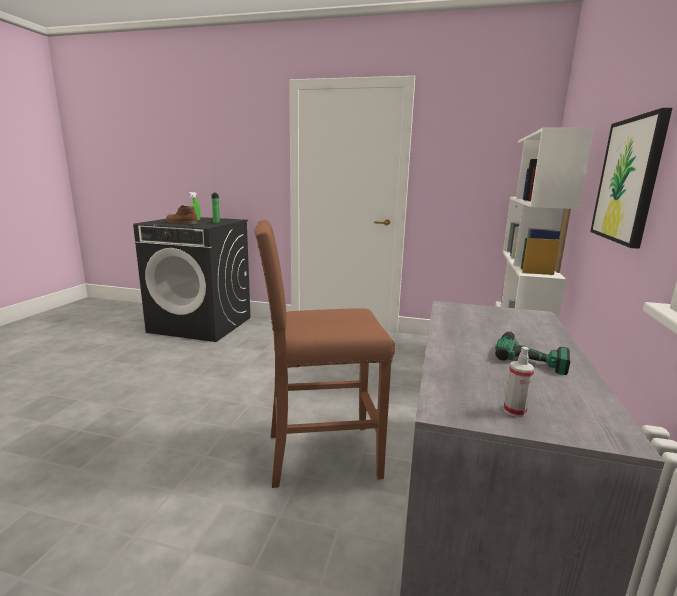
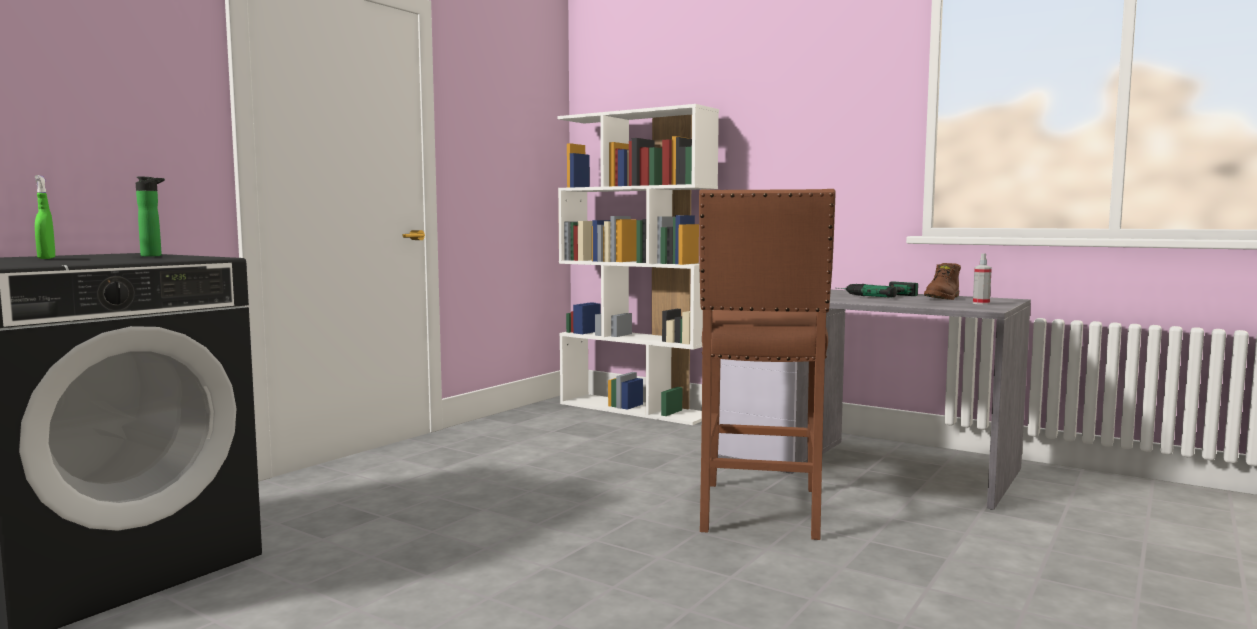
camera: 70 degrees left, 10 degrees down
(181, 223) = (100, 260): brown boot -> brown boot (943, 298)
(628, 180) = (804, 156): picture -> none

